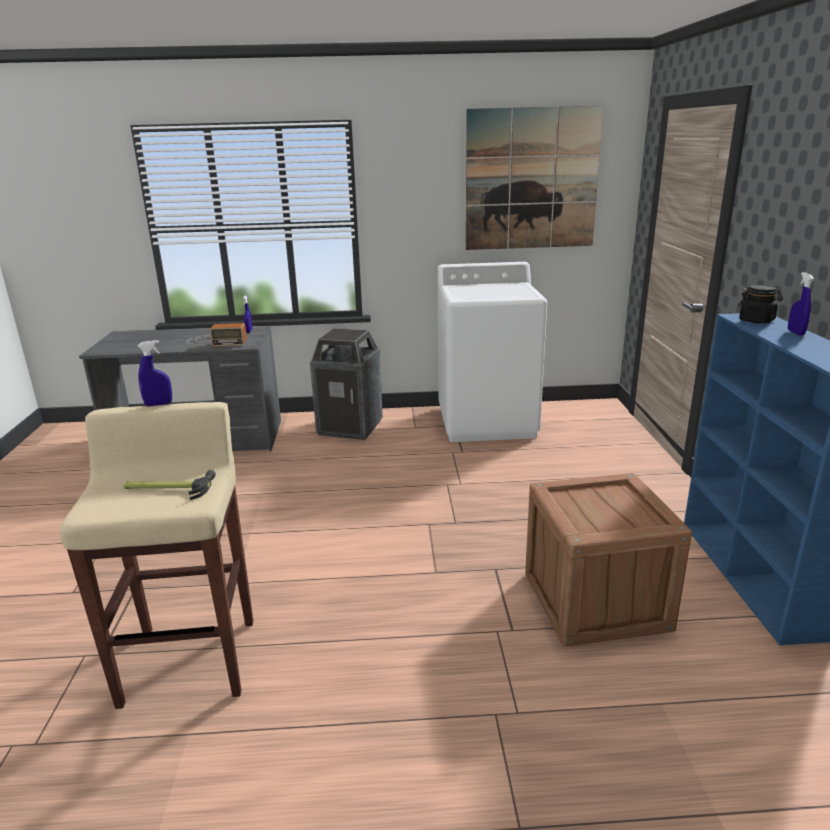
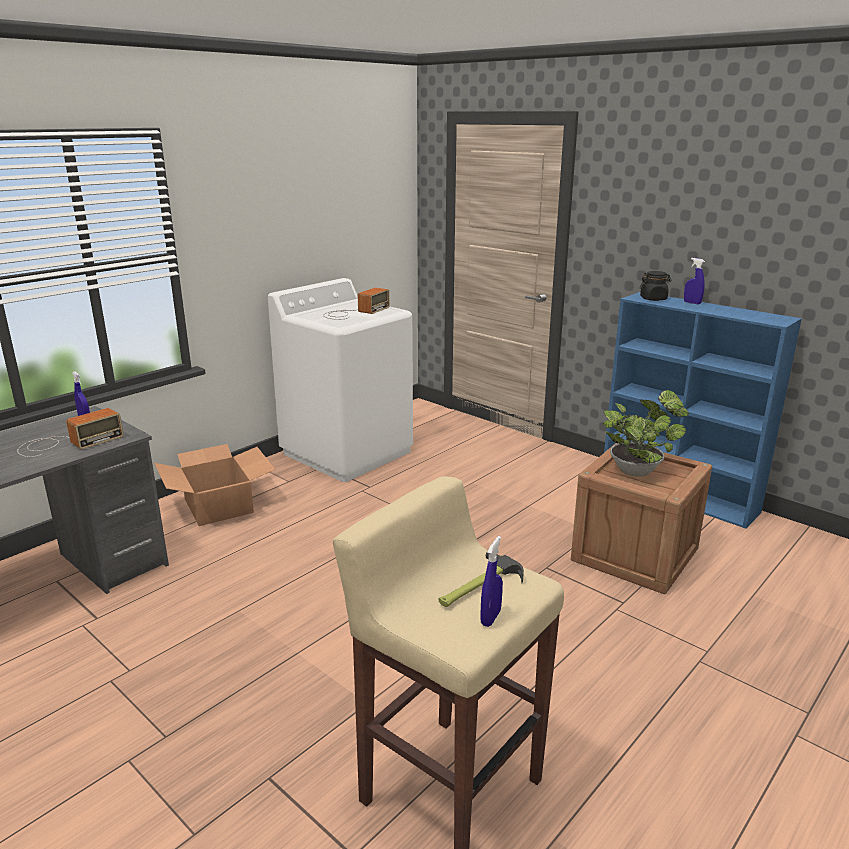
camera: 45 degrees left, 0 degrees up
(159, 404) = (399, 501): blue spray bottle -> blue spray bottle (490, 618)
(350, 427) = (219, 505): trash can -> cardboard box
(495, 291) = (354, 312): none -> radio
(531, 180) = (338, 192): picture -> none
(599, 504) = (638, 470): none -> potted plant

